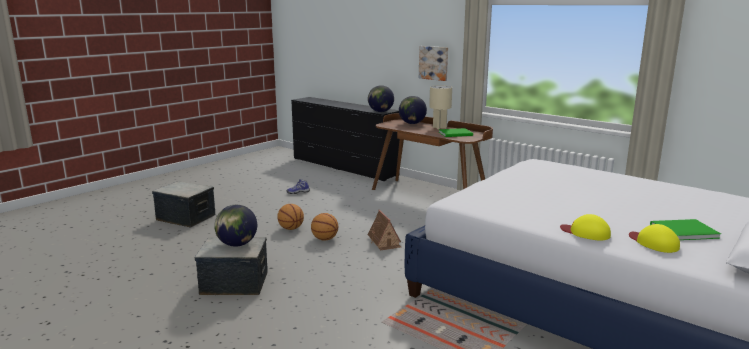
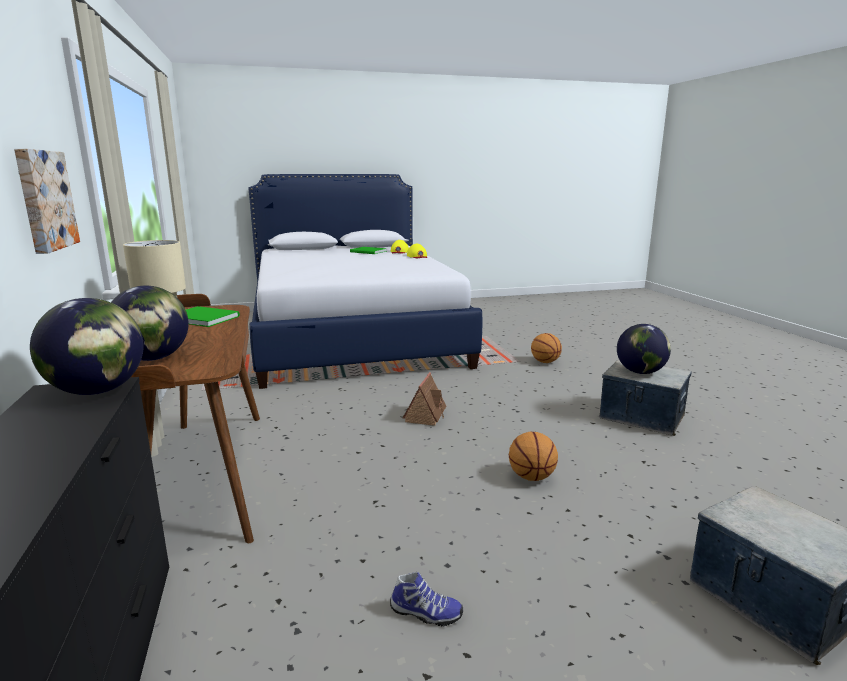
camera: 145 degrees left, 0 degrees up
(325, 239) = (494, 441): basketball -> basketball (545, 362)

